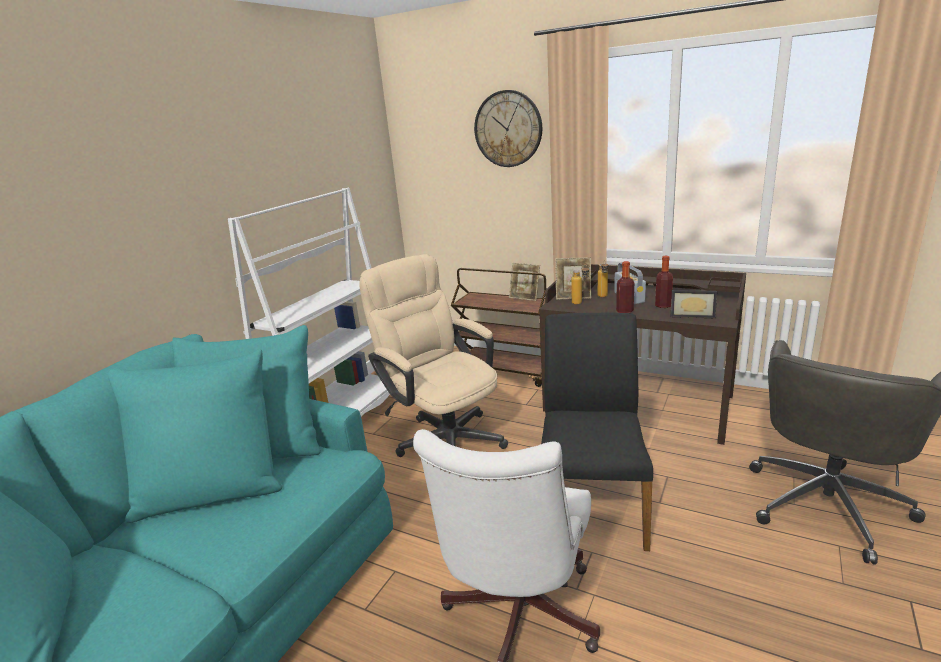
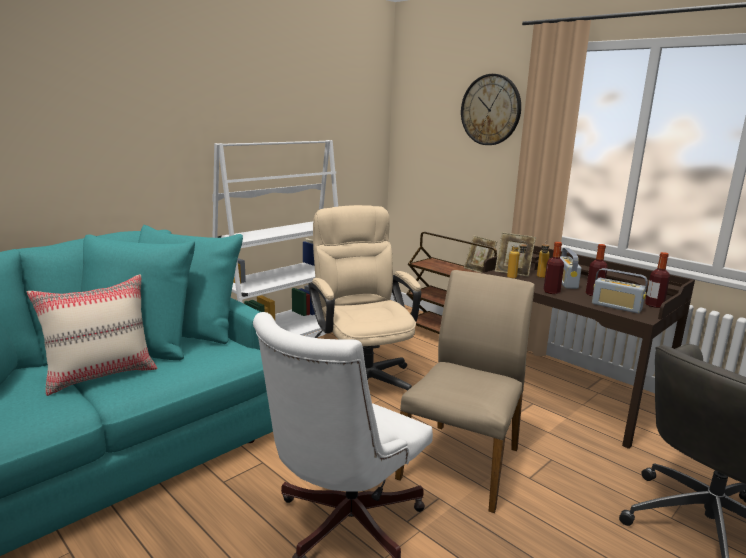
camera: 15 degrees right, 5 degrees down
(194, 541) = (101, 375): none -> beige pillow
(591, 505) = (462, 462): black chair -> beige chair
(692, 315) = (616, 307): picture frame -> radio
(721, 305) = (654, 305): none -> bottle

